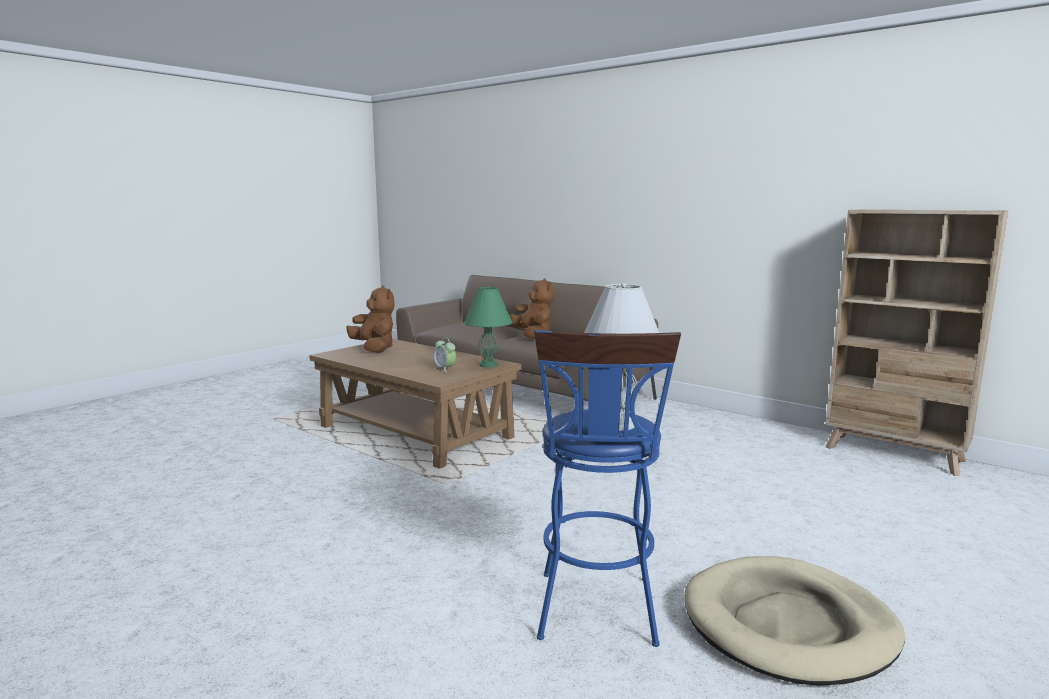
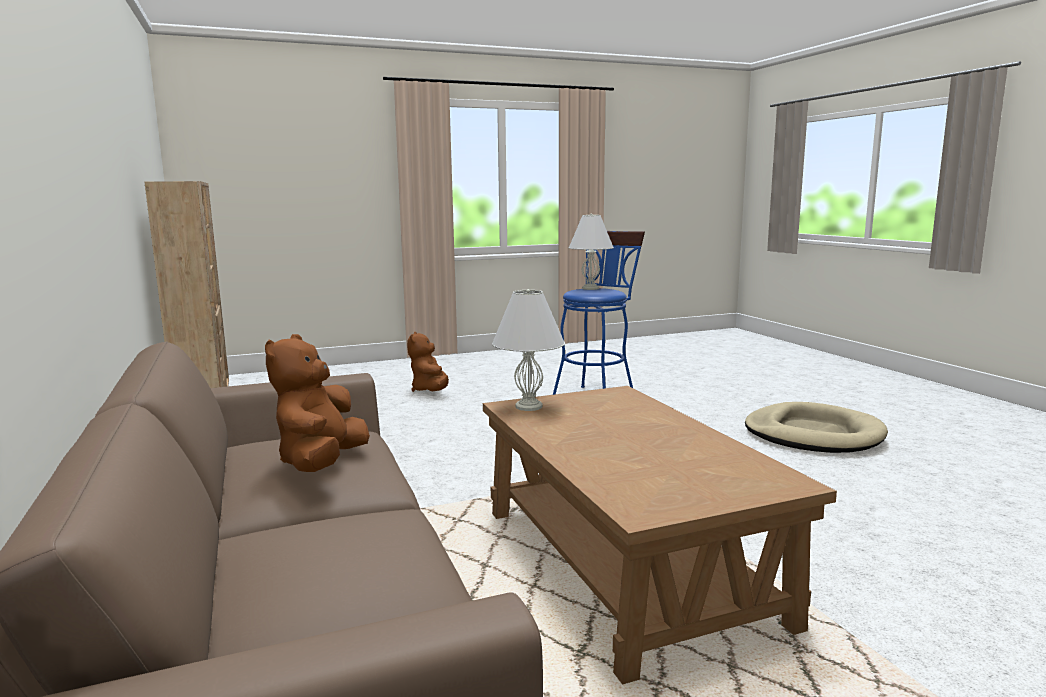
camera: 150 degrees left, 0 degrees up
(374, 349) = (688, 485): brown plush toy -> brown plush toy (430, 390)
(445, 369) = (597, 408): alarm clock -> none
(489, 365) = (528, 406): green table lamp -> white table lamp
(788, 625) = (515, 382): beige dog bed -> beige dog bed (813, 434)

